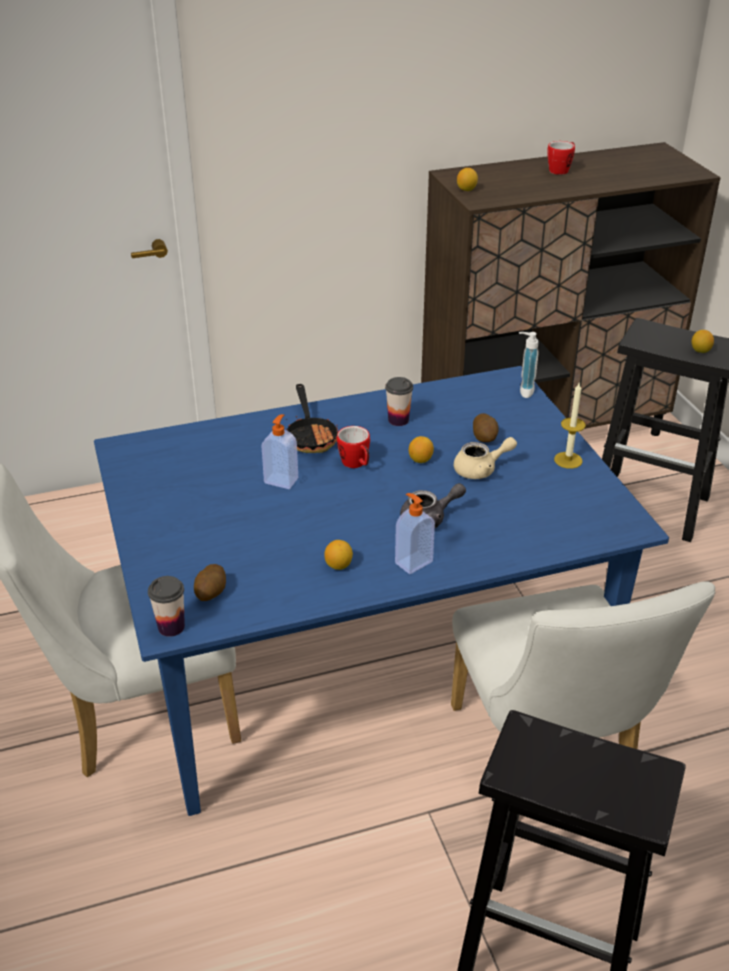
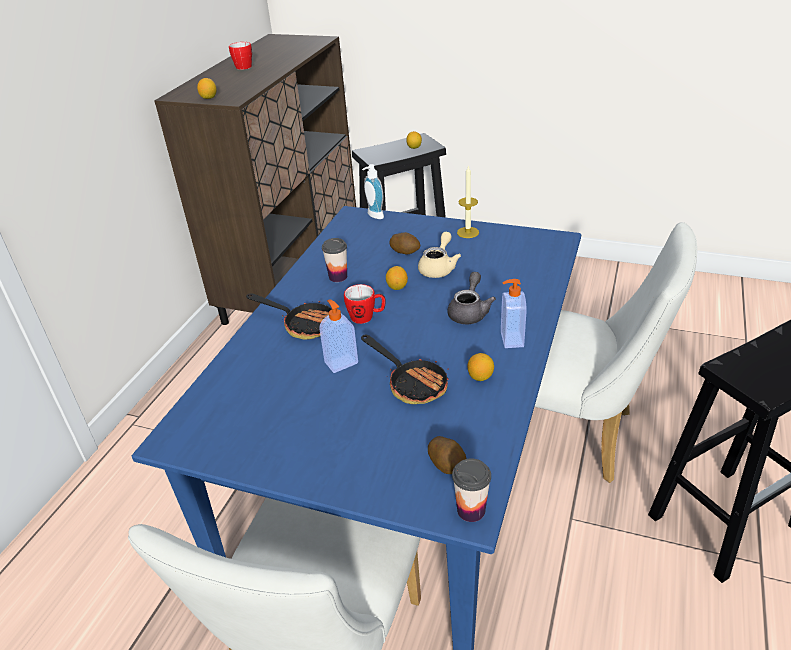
camera: 50 degrees left, 0 degrees up
(292, 530) = (412, 383): none -> frying pan

